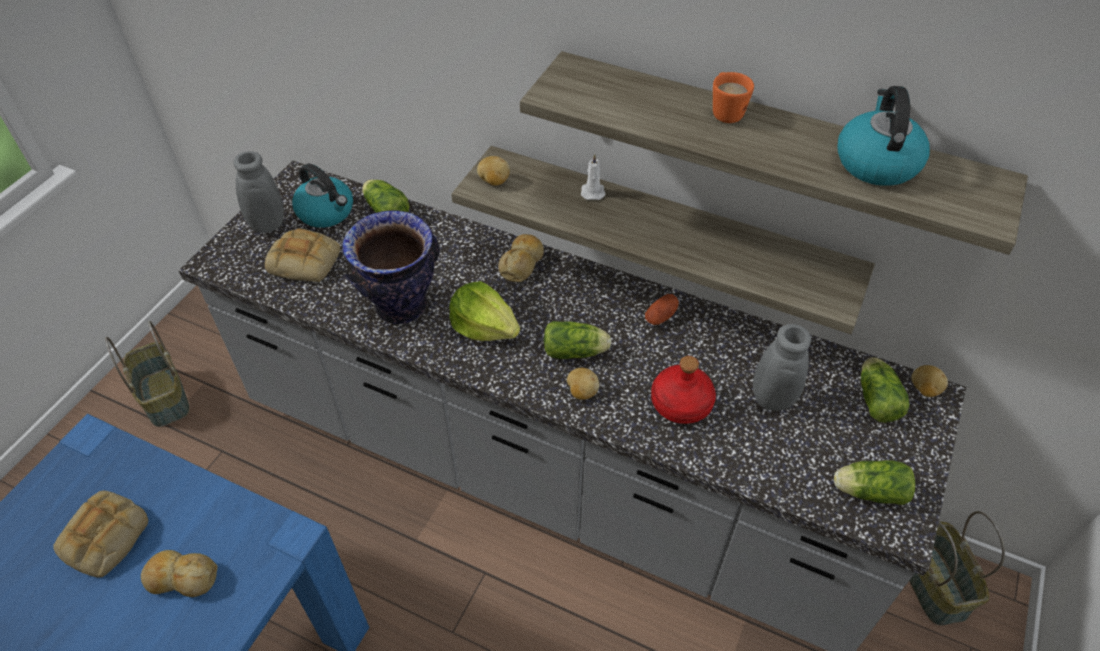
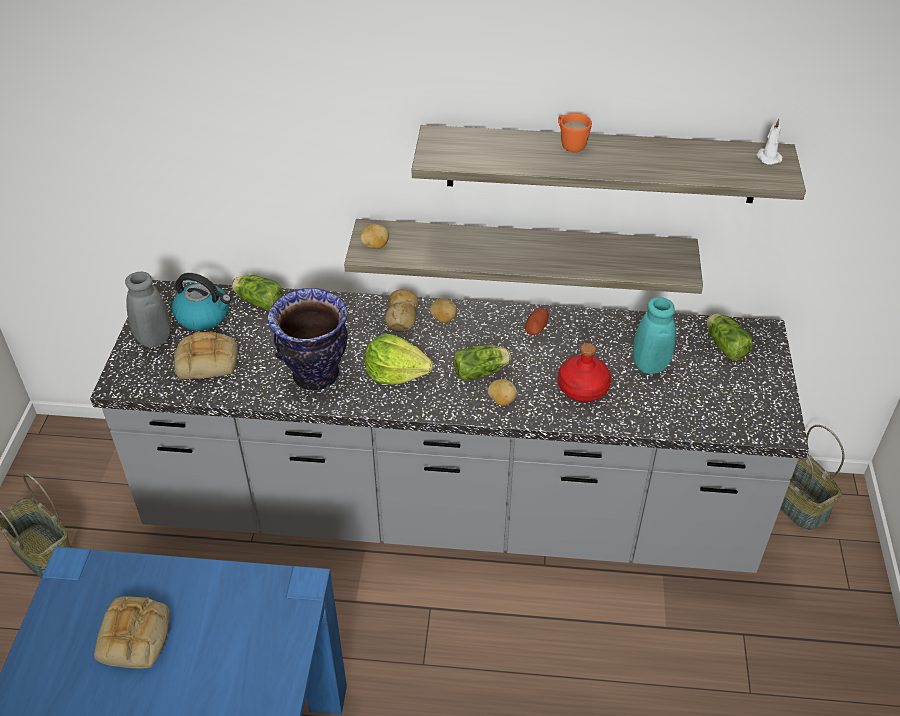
camera: 20 degrees left, 5 degrees down
(181, 578) = (224, 645): bread -> none
(592, 191) = (460, 235): white candle -> white candle (767, 157)
(769, 400) = (648, 367): grey vase -> turquoise vase
(867, 491) = (746, 411): lettuce -> none
(876, 162) = (692, 157): kettle -> none
(924, 389) = (755, 329): potato -> potato (443, 319)

